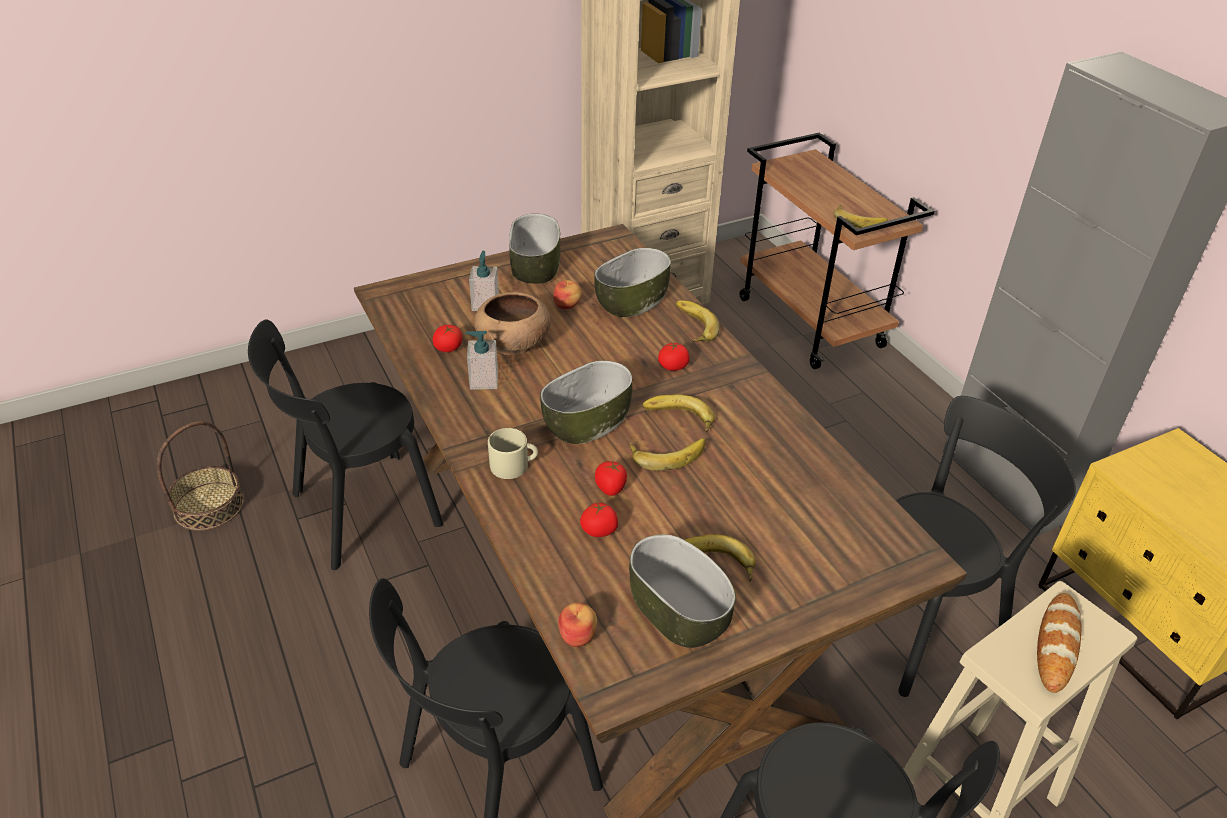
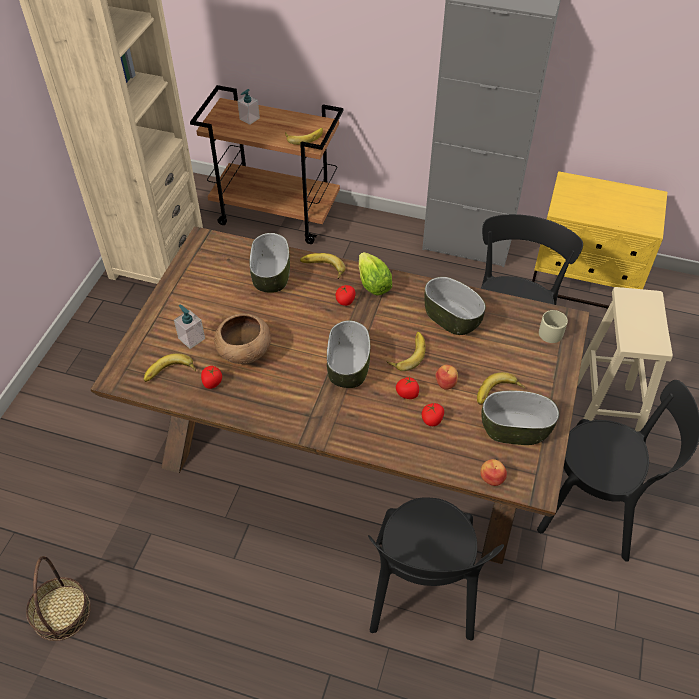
camera: 45 degrees left, 10 degrees up
(359, 512) = (166, 531): black chair -> none
(483, 381) = (261, 387): soap dispenser -> soap dispenser (249, 119)
(514, 465) = (347, 421): beige mug -> beige mug (552, 331)
(534, 267) = (185, 293): bowl -> bowl (451, 318)
(567, 305) = (240, 304): apple -> apple (446, 383)
(678, 419) = (387, 330): banana -> banana (170, 373)
(725, 371) = (373, 284): none -> lettuce
(1057, 645) = (643, 318): bread -> none

